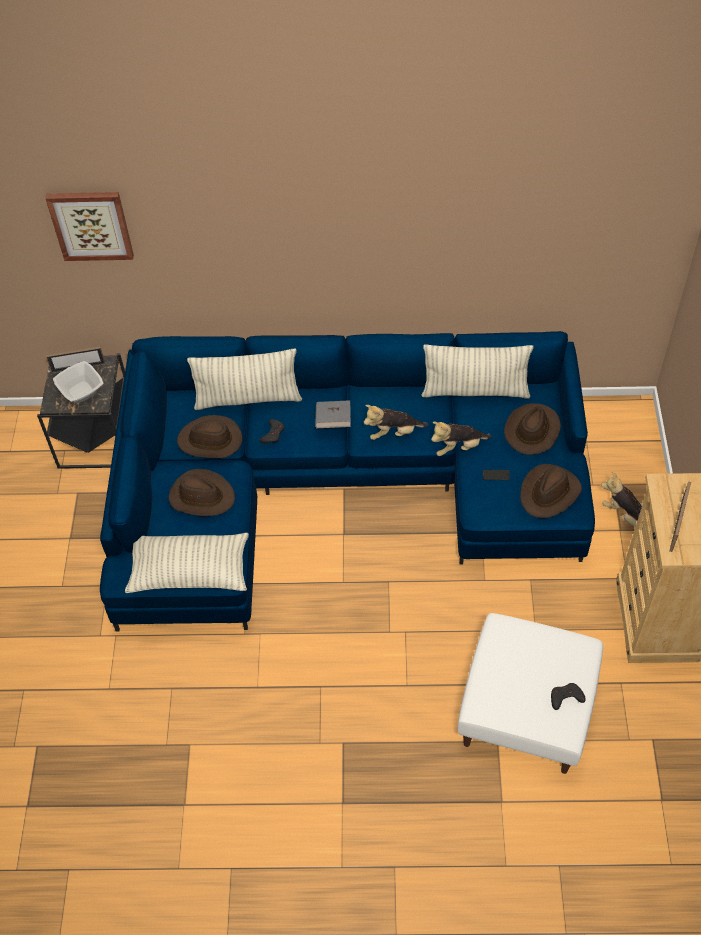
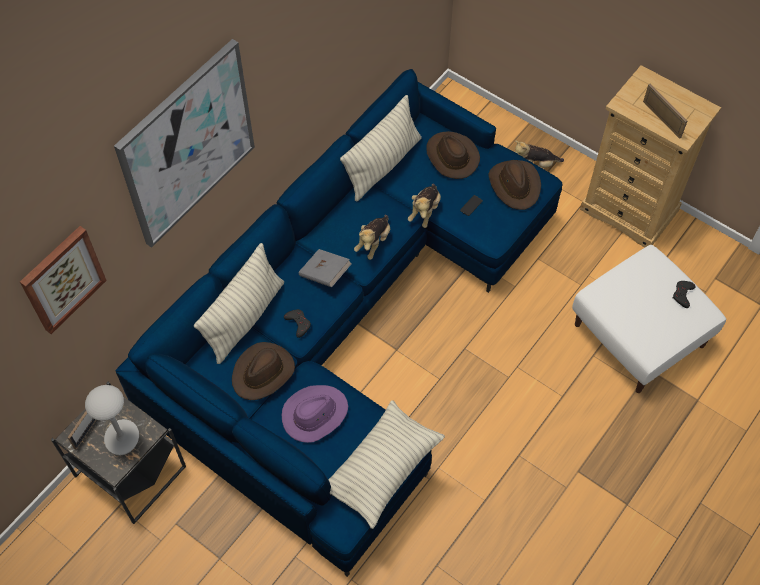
camera: 55 degrees left, 5 degrees up
(81, 392) = (122, 438): bowl -> grey table lamp
(201, 496) = (315, 414): brown hat -> purple hat
(256, 206) = (187, 144): none -> picture

